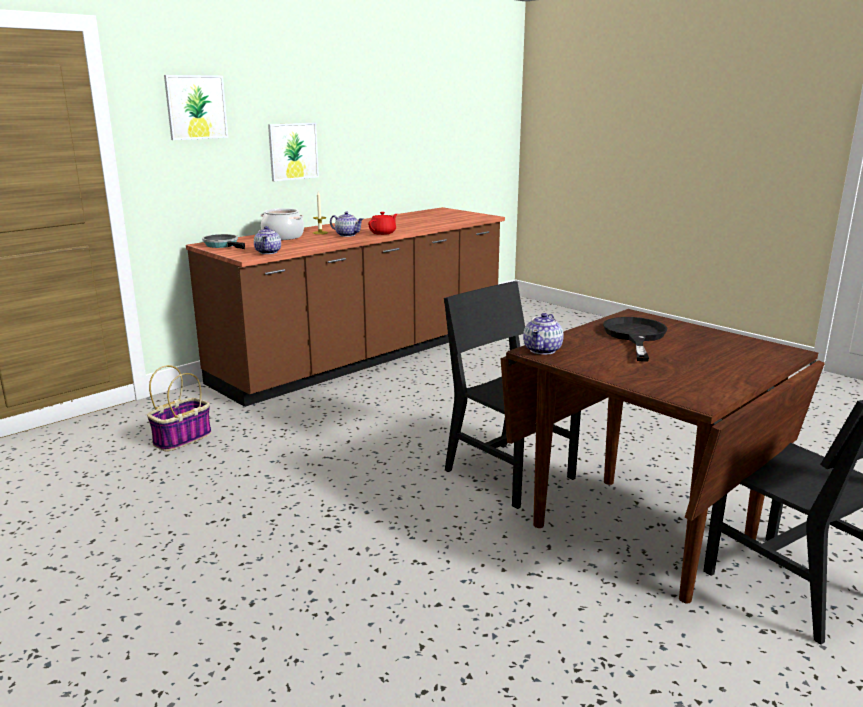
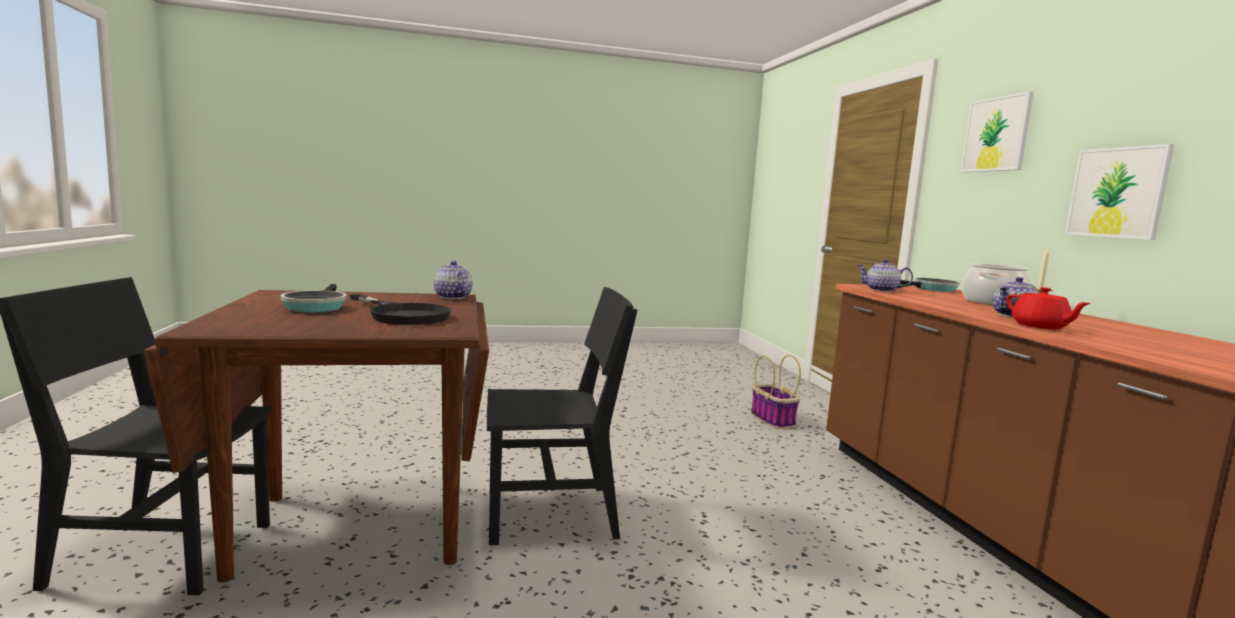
camera: 120 degrees right, 10 degrees down
(688, 362) = (315, 307): none -> frying pan

